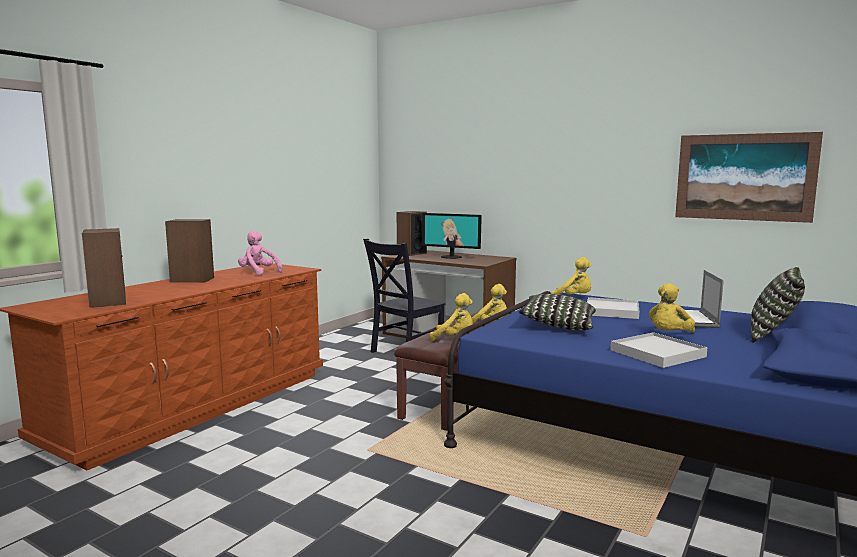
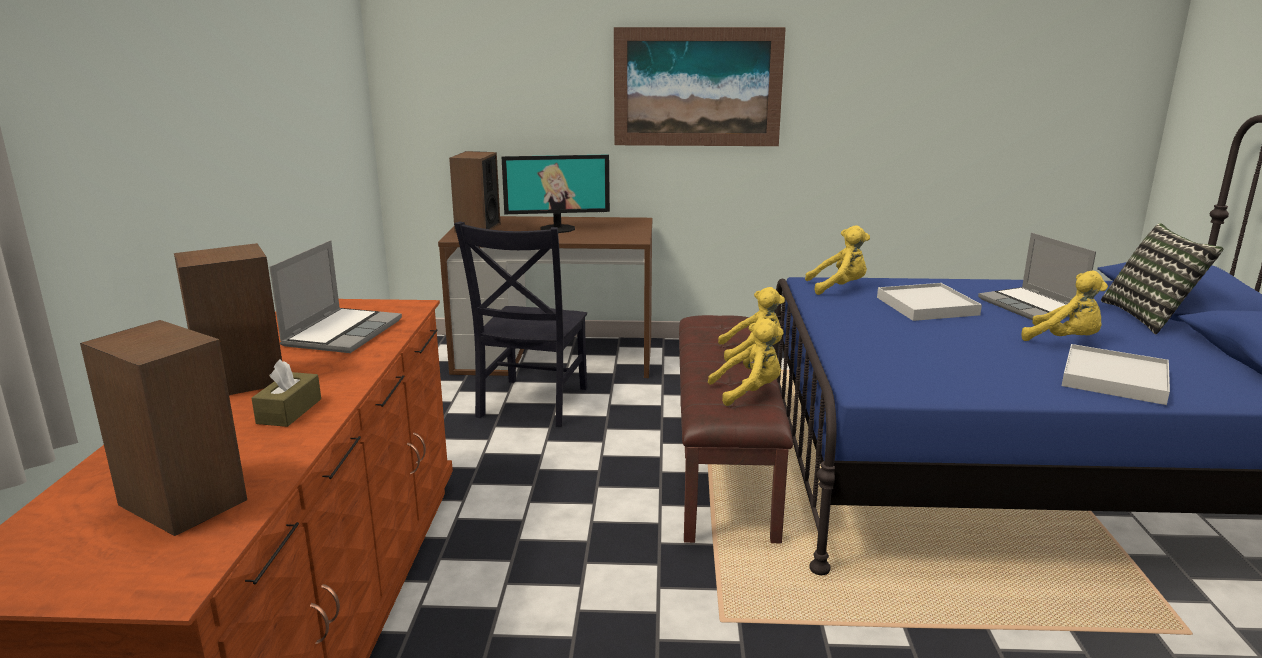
camera: 30 degrees left, 10 degrees up
(188, 288) = (289, 411): none -> brown tissue box
(258, 272) = (342, 332): pink plush toy -> laptop
(558, 326) = (923, 351): pillow -> none
(669, 335) = (1064, 341): yellow plush toy -> yellow plush toy turned 60 degrees counterclockwise
(744, 177) = (987, 85): picture -> picture (697, 87)

